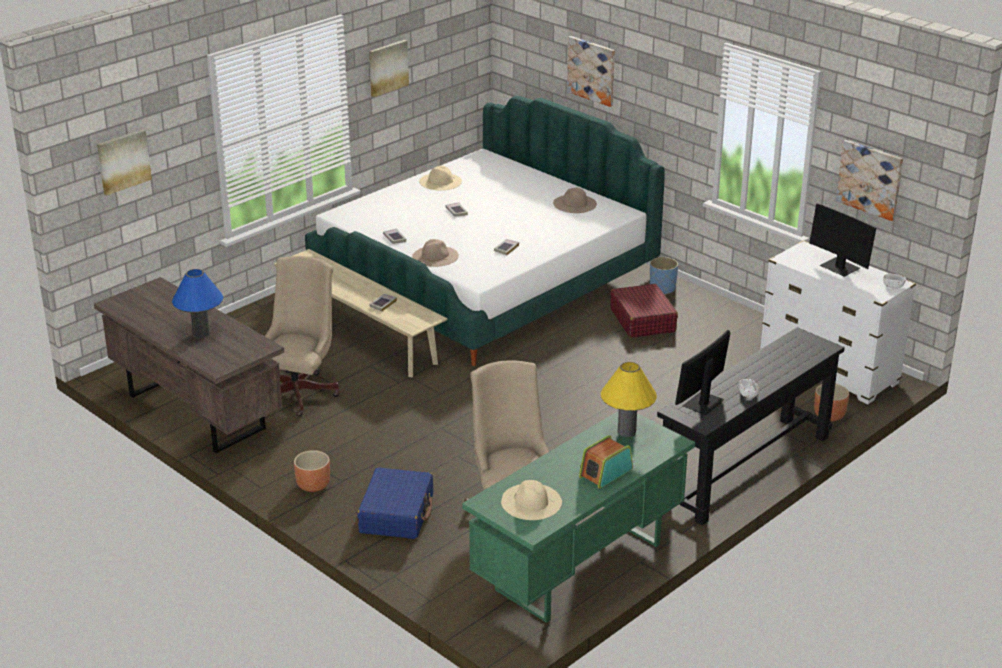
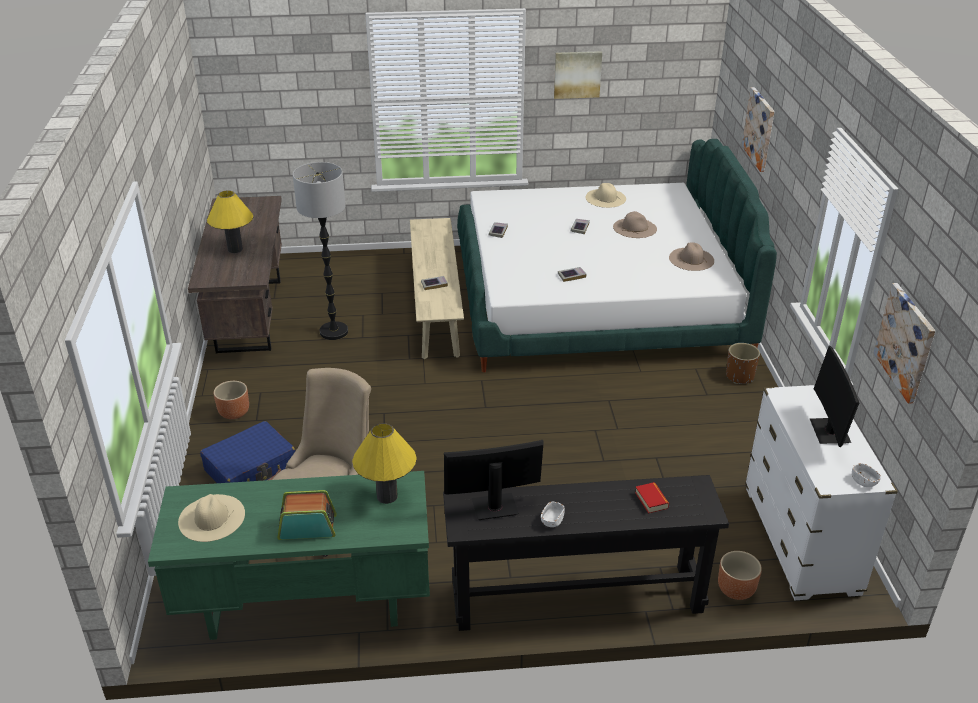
camera: 40 degrees right, 5 degrees up
(123, 161) = (270, 87): picture -> none
(201, 333) = (235, 249): blue table lamp -> yellow table lamp
(300, 391) = (334, 332): beige office chair -> floor lamp
(435, 256) = (506, 259): beige hat -> beige hat (634, 228)
(643, 320) = (680, 398): red suitcase -> none
(662, 289) = (740, 376): blue planter -> brown planter
(786, 356) = (651, 500): none -> book

